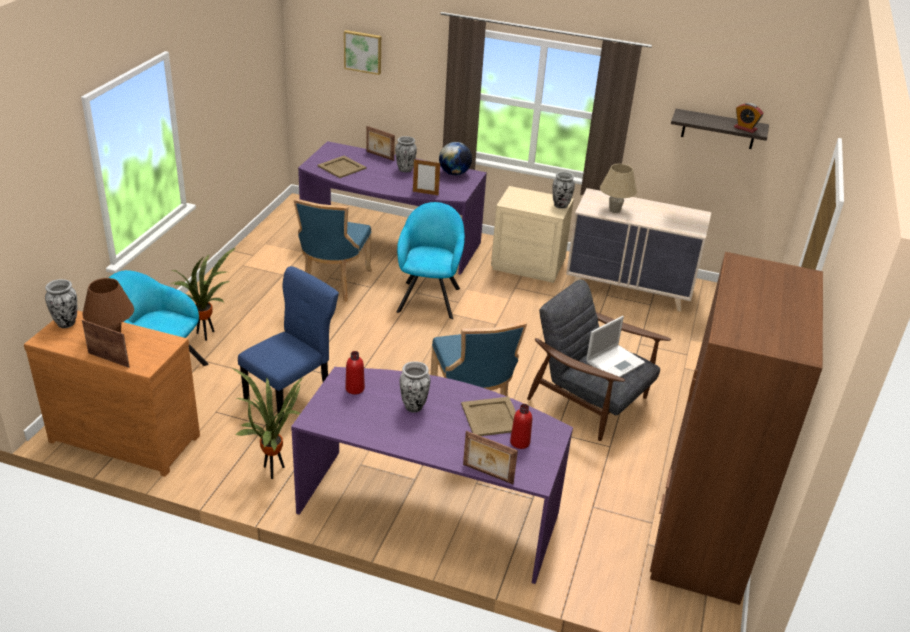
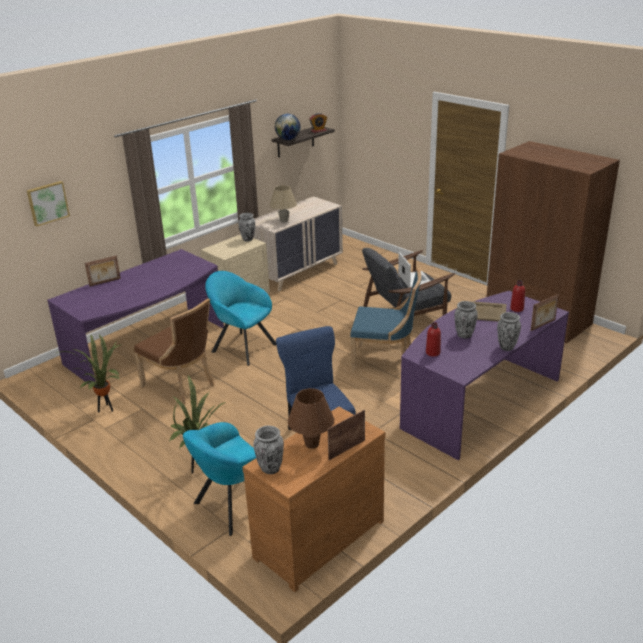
camera: 60 degrees left, 5 degrees down
(272, 470) = (404, 462): potted plant -> potted plant (105, 409)
(333, 283) = (181, 386): blue chair -> brown chair
(342, 167) = (105, 301): beige tray -> none
(405, 170) = (141, 277): vase -> vase (506, 347)
(425, 193) = (188, 276): picture frame -> none
(454, 173) = (170, 260): globe -> globe (288, 139)

